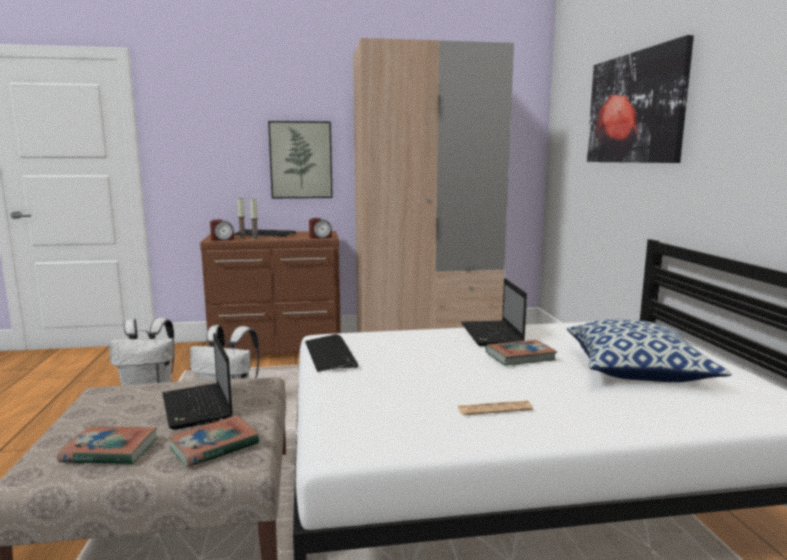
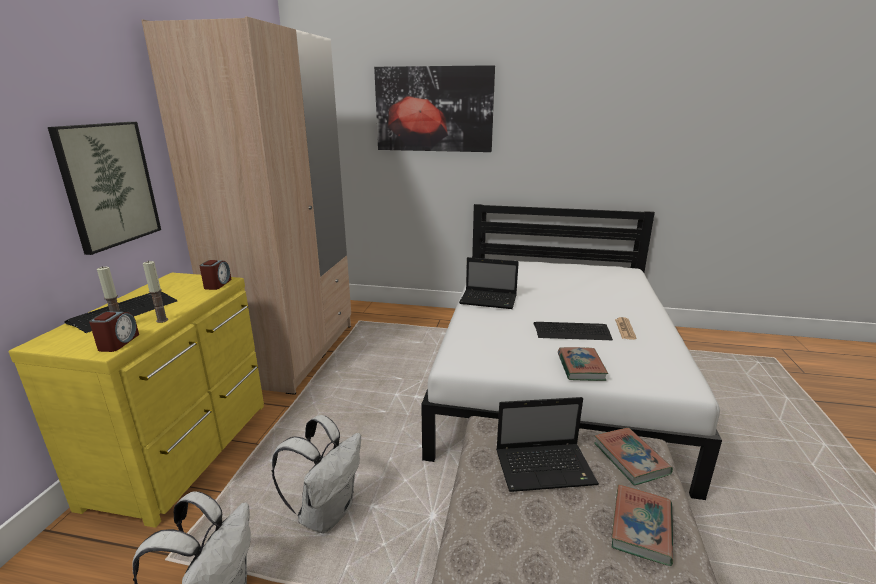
camera: 70 degrees left, 10 degrees up
(278, 349) = (186, 451): brown dresser -> yellow dresser
(330, 354) = (504, 366): keyboard -> keyboard (572, 332)
(520, 356) = (540, 303): book -> book (581, 367)
(637, 370) = (571, 282): pillow -> none

